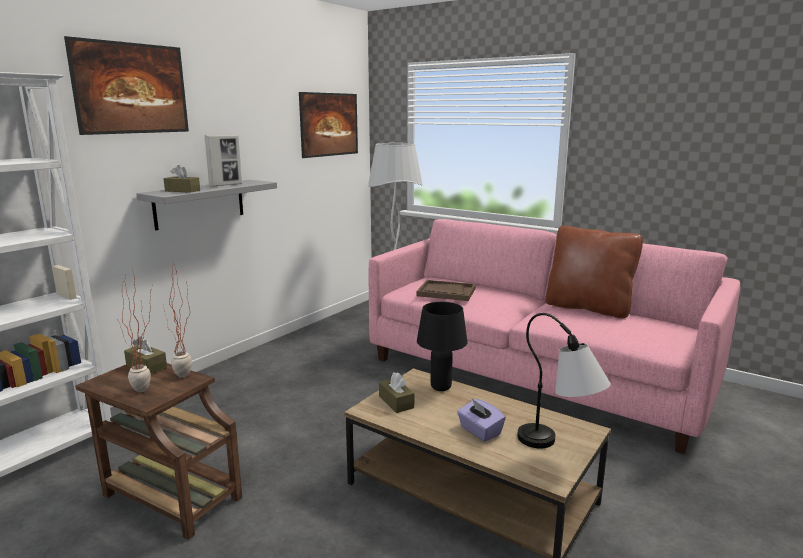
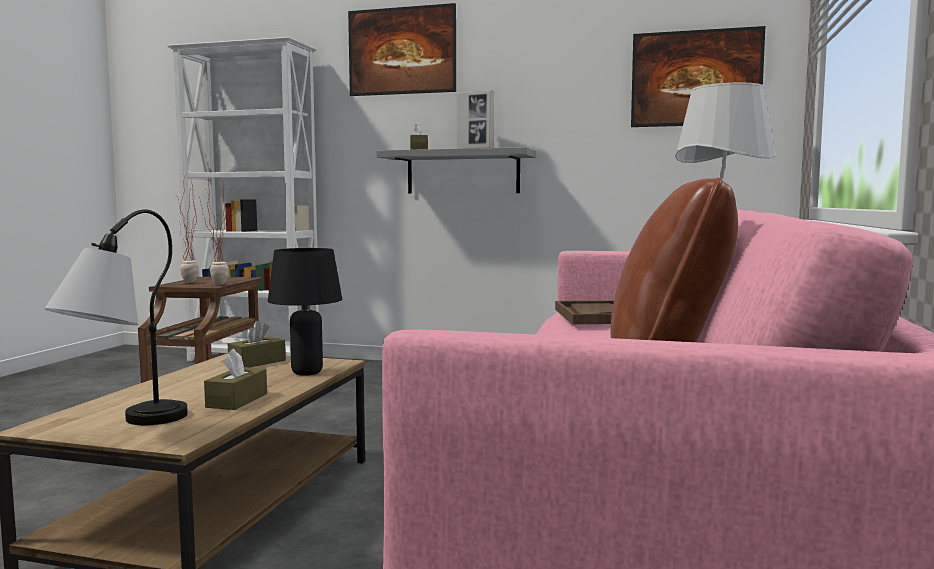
camera: 70 degrees right, 10 degrees down
(146, 366) = (238, 279): brown tissue box -> brown tissue box (237, 400)
(479, 431) = (179, 393): purple tissue box -> none

